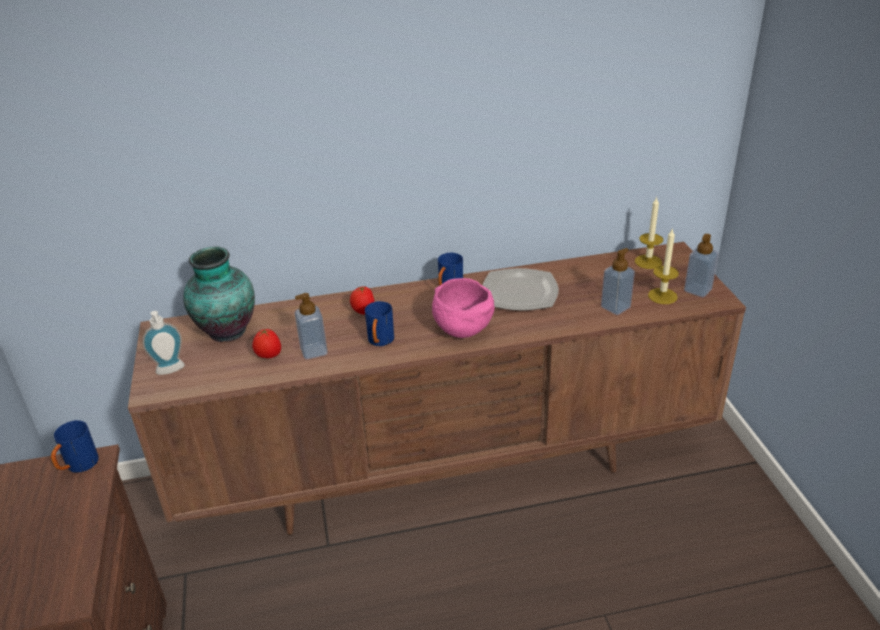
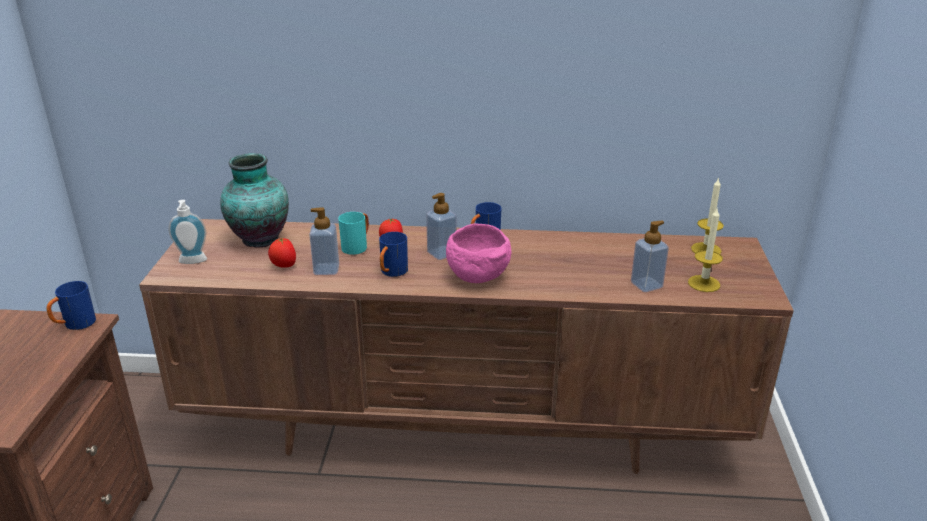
camera: 15 degrees right, 5 degrees down
(331, 320) = (357, 246): none -> turquoise mug
(520, 292) = (554, 254): plate -> none
(697, 290) = (746, 285): soap dispenser -> soap dispenser (441, 253)

